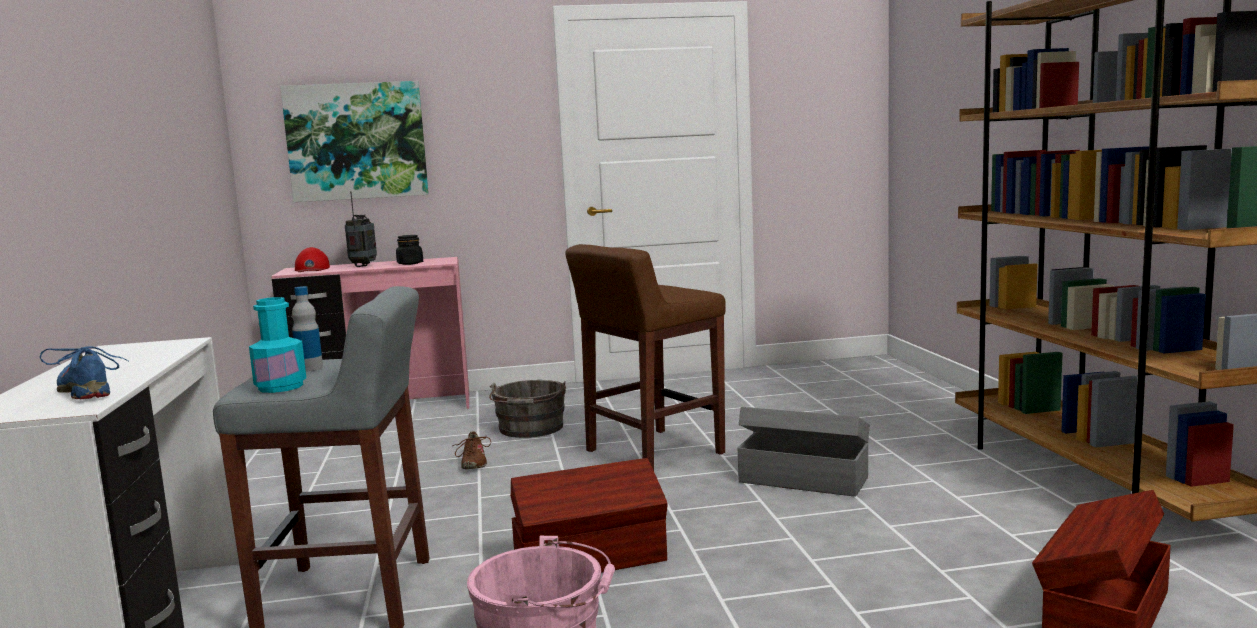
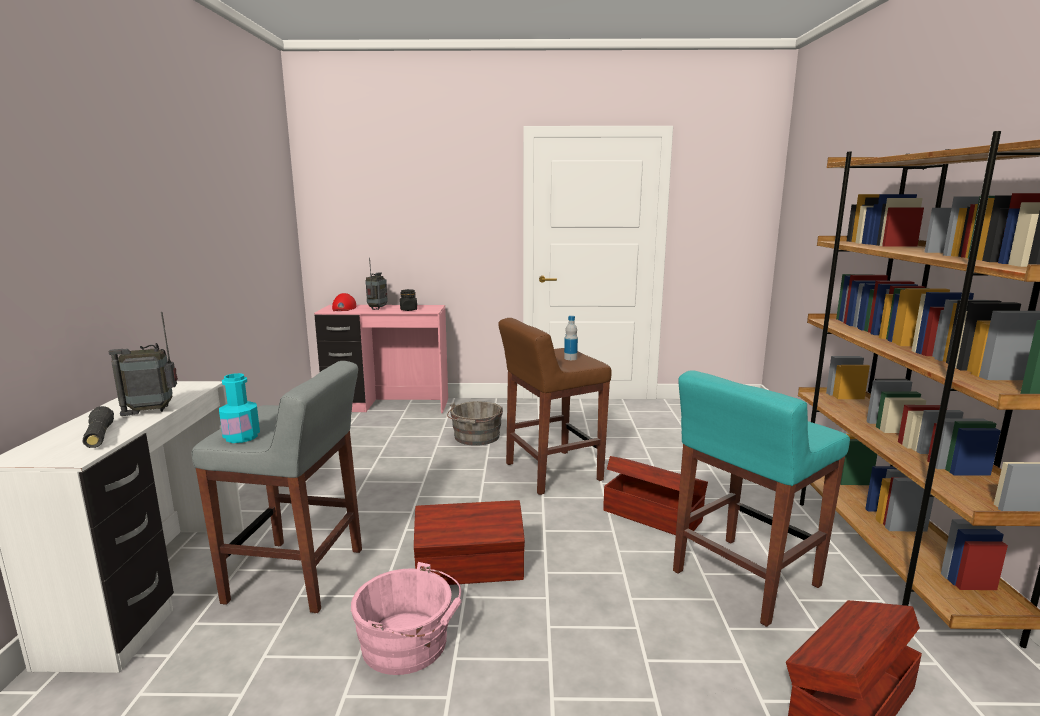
camera: 10 degrees right, 5 degrees up
(88, 391) = (99, 437): blue shoe -> black flashlight
(139, 366) = (152, 411): none -> radio
(310, 368) = (275, 417): bottle -> bottle (570, 358)
(356, 141) = (380, 220): picture -> none
(473, 463) = (426, 463): brown shoe -> none
(802, 479) = (652, 514): grey storage box -> brown storage box
(940, 525) = (743, 579): none -> turquoise stool

